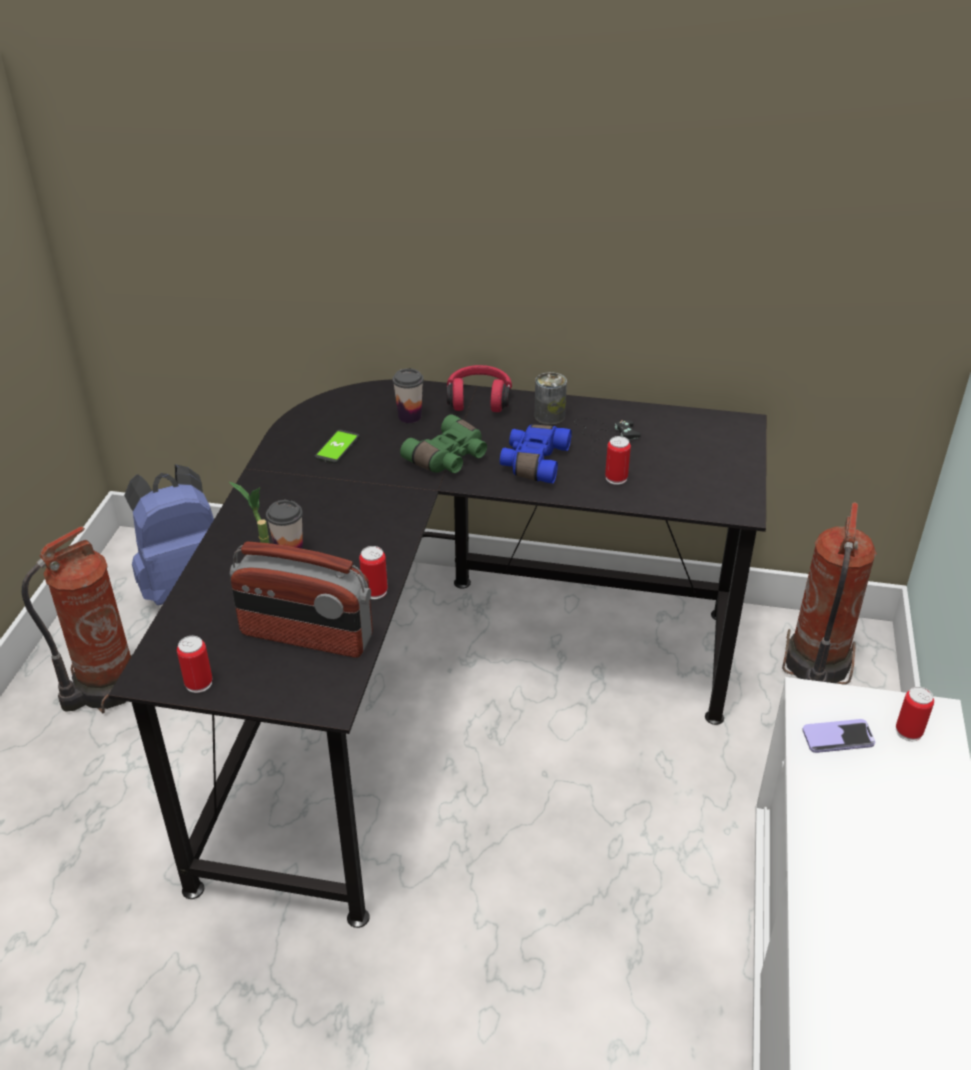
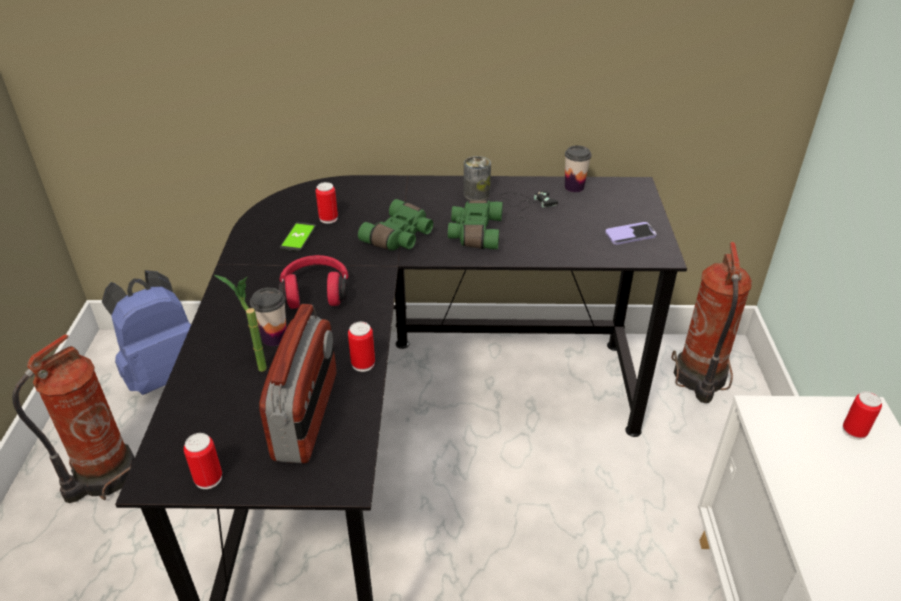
camera: 10 degrees left, 0 degrees up
(306, 636) = (307, 416): radio -> radio turned 90 degrees counterclockwise
(409, 416) = (356, 205): cup -> cup (574, 187)
(479, 399) = (413, 186): red headphones -> red headphones (315, 292)
(533, 462) = (474, 233): blue binoculars -> green binoculars
(616, 478) = (548, 239): can -> can (328, 218)
(838, 737) = (798, 445): phone -> phone (630, 235)

